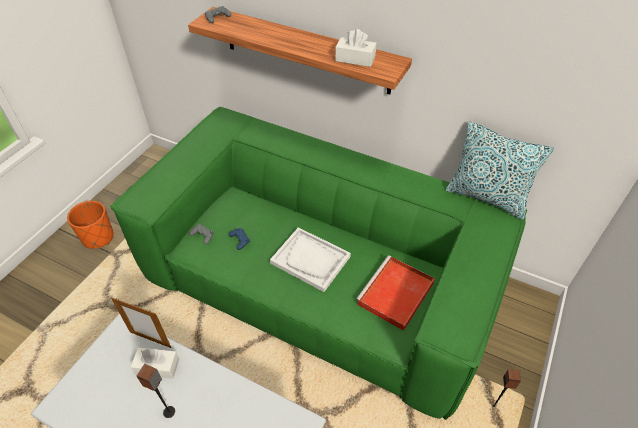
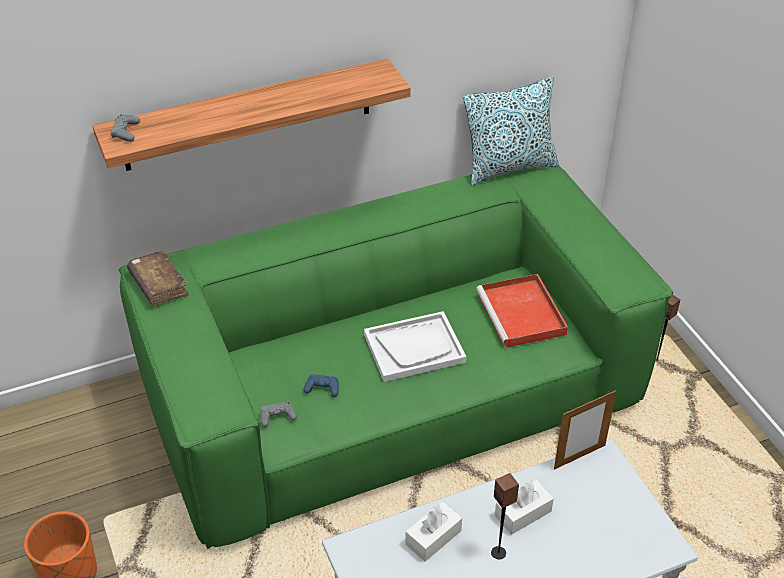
camera: 50 degrees left, 5 degrees down
(150, 339) = (391, 527): picture frame -> picture frame (579, 457)
(218, 125) = (158, 284): none -> brown book
(355, 59) = (343, 88): white tissue box -> white tissue box (523, 513)

